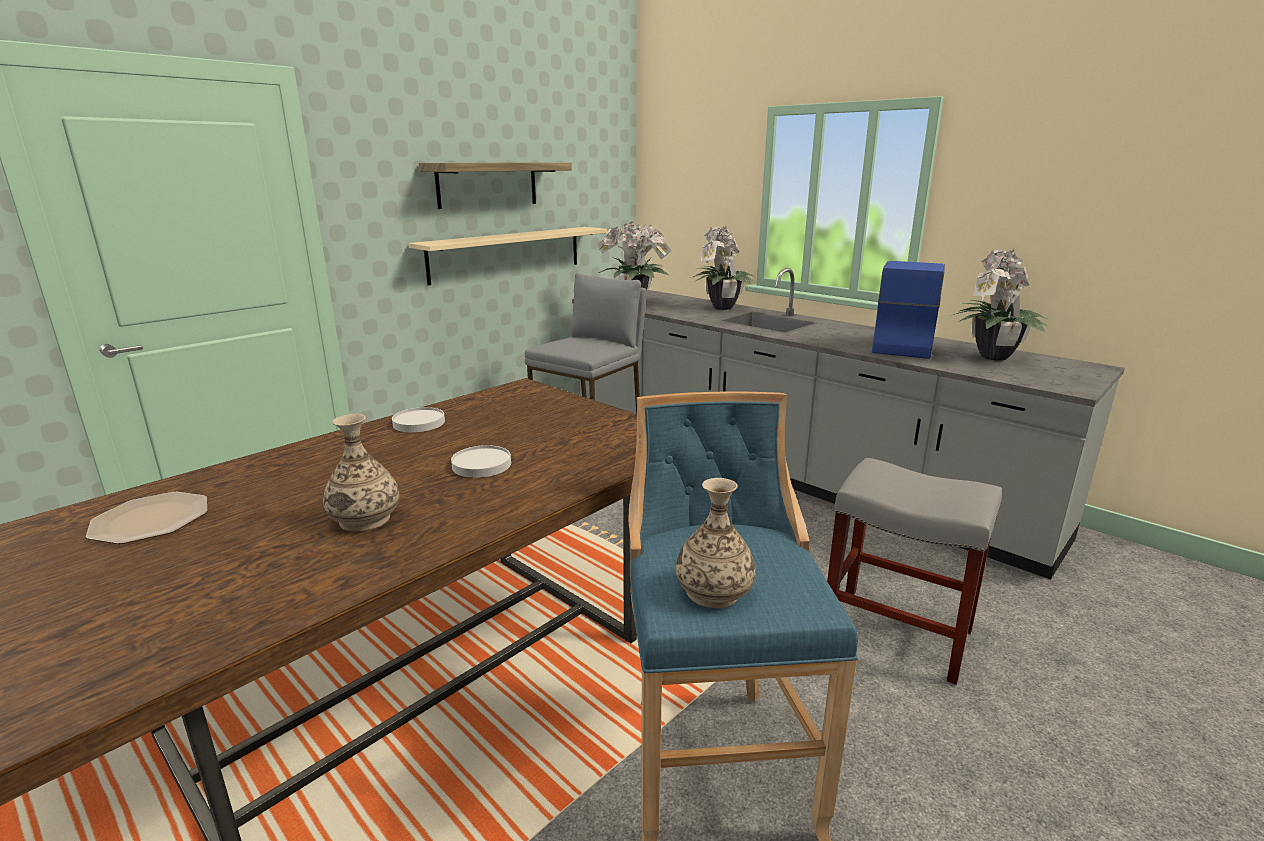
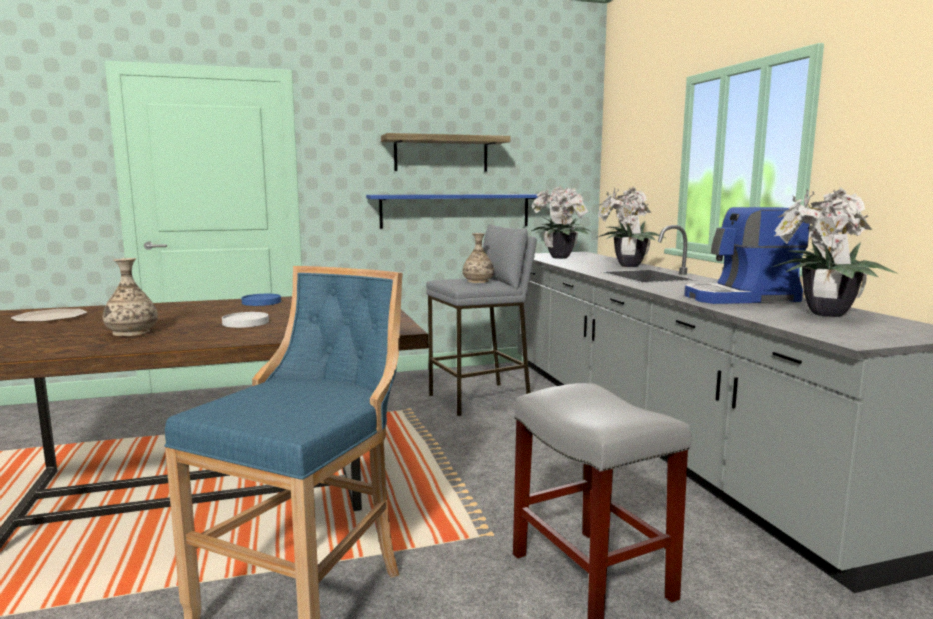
camera: 30 degrees right, 10 degrees down
(418, 423) = (261, 302): white plate -> blue plate
(507, 254) = (455, 210): beige shelf -> blue shelf
(713, 591) = (253, 407): vase -> vase (478, 281)
(901, 345) = (741, 298): coffee machine -> coffee machine turned 150 degrees counterclockwise

